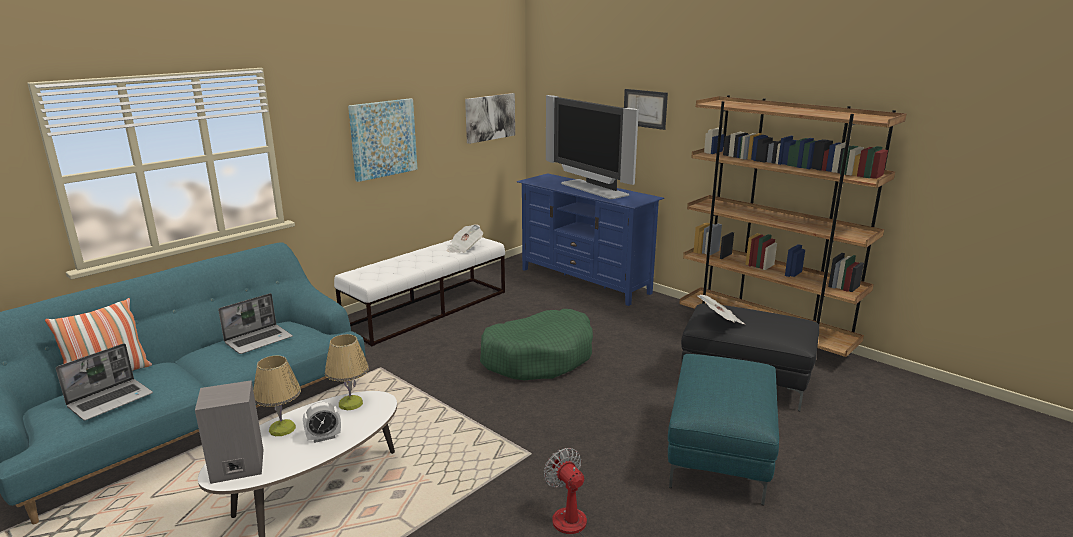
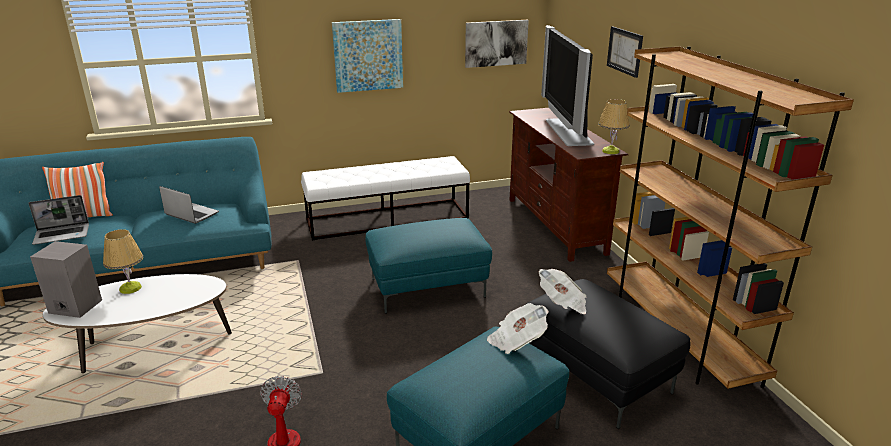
camera: 30 degrees right, 5 degrees up
(259, 340) = (191, 214): laptop -> laptop turned 135 degrees counterclockwise
(324, 437) = (144, 304): alarm clock -> none
(350, 403) = (191, 283): table lamp -> table lamp (610, 151)
(464, 248) = (428, 169): newspaper -> newspaper (516, 340)
(538, 357) = (427, 288): green dog bed -> turquoise ottoman
(585, 281) = (556, 225): blue tv stand -> brown tv stand

